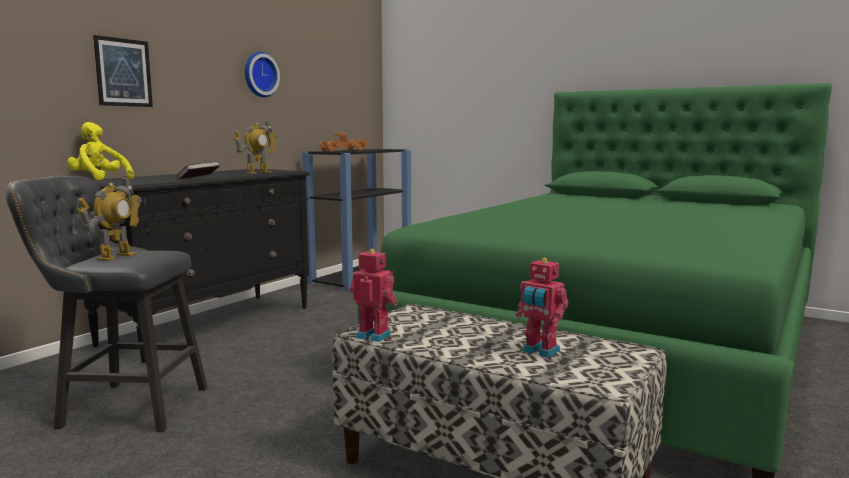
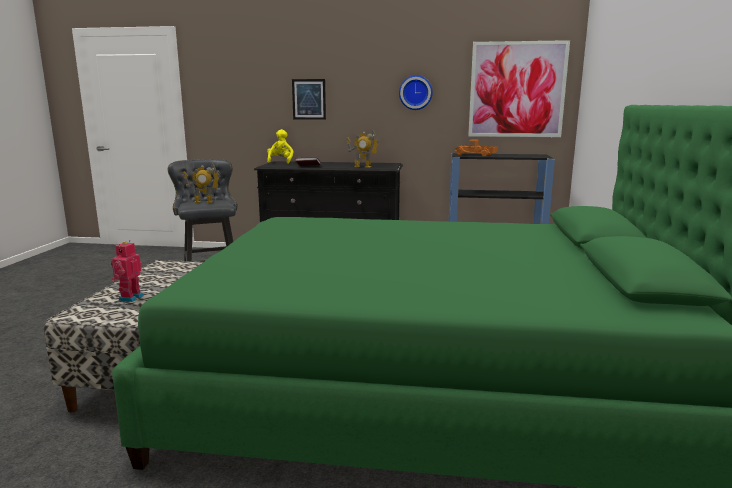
camera: 65 degrees right, 5 degrees up
(343, 80) = (517, 90): none -> picture
(374, 335) = (154, 265): toy robot -> none

